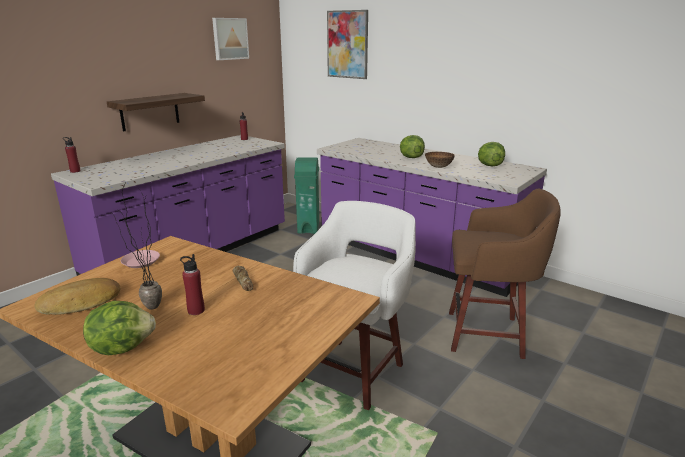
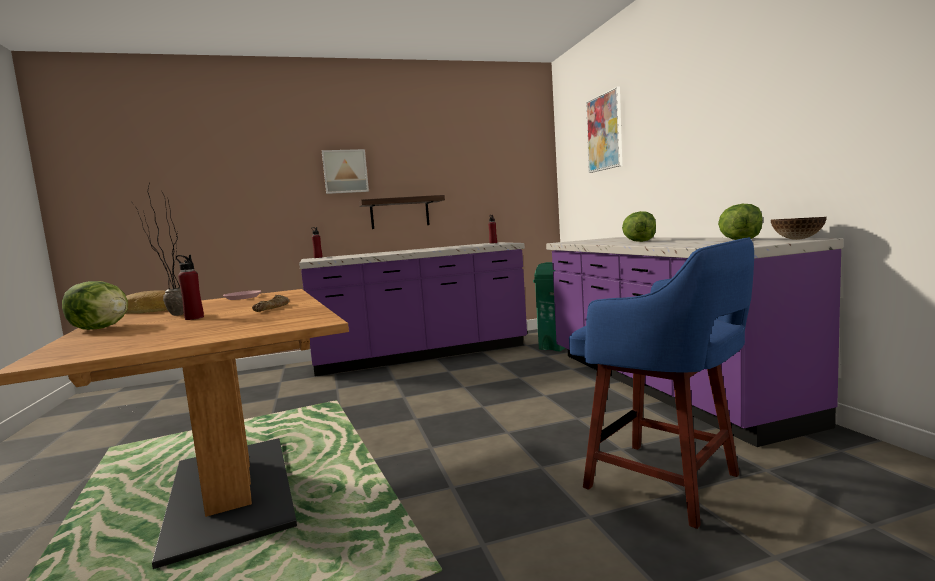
camera: 35 degrees right, 15 degrees down
(230, 38) = (490, 147): picture -> picture (345, 171)
(353, 370) = (434, 473): white stool -> none
(439, 167) = (657, 244): bowl -> bowl (798, 239)
(488, 334) = (667, 483): brown stool -> blue stool

